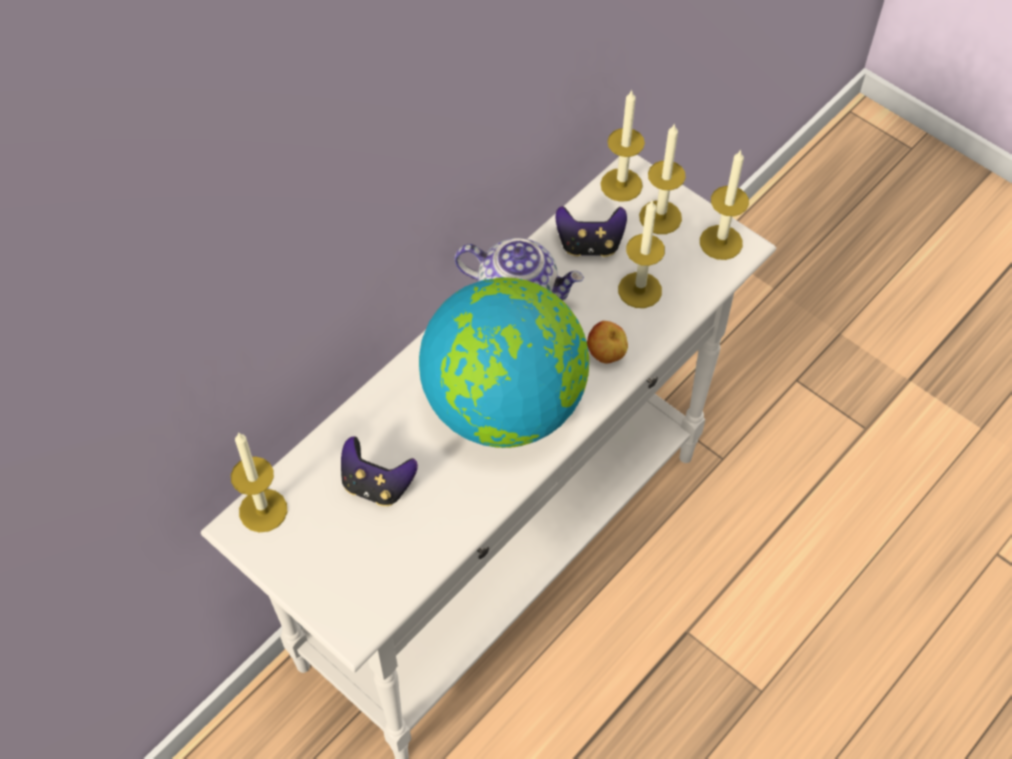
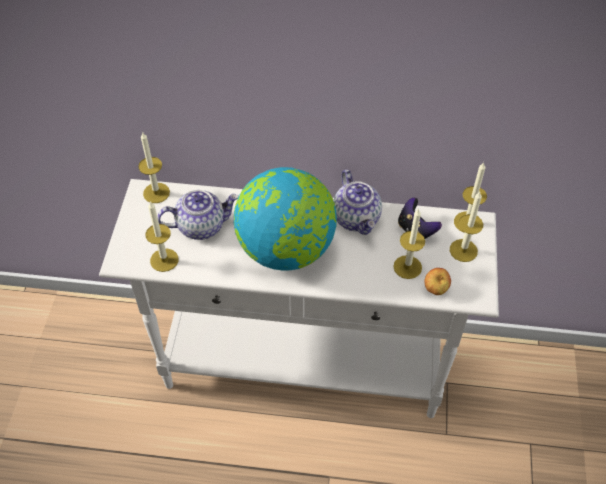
camera: 55 degrees right, 5 degrees down
(377, 485) = (201, 225): game controller -> teapot
(606, 355) = (353, 274): apple -> apple (435, 289)
(721, 242) = (474, 286): candle -> candle (164, 260)

